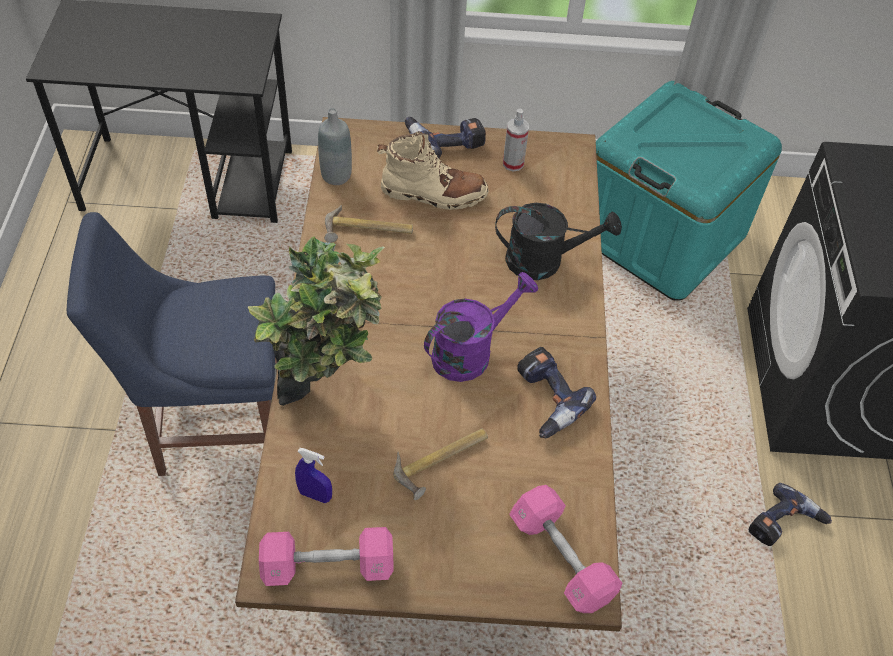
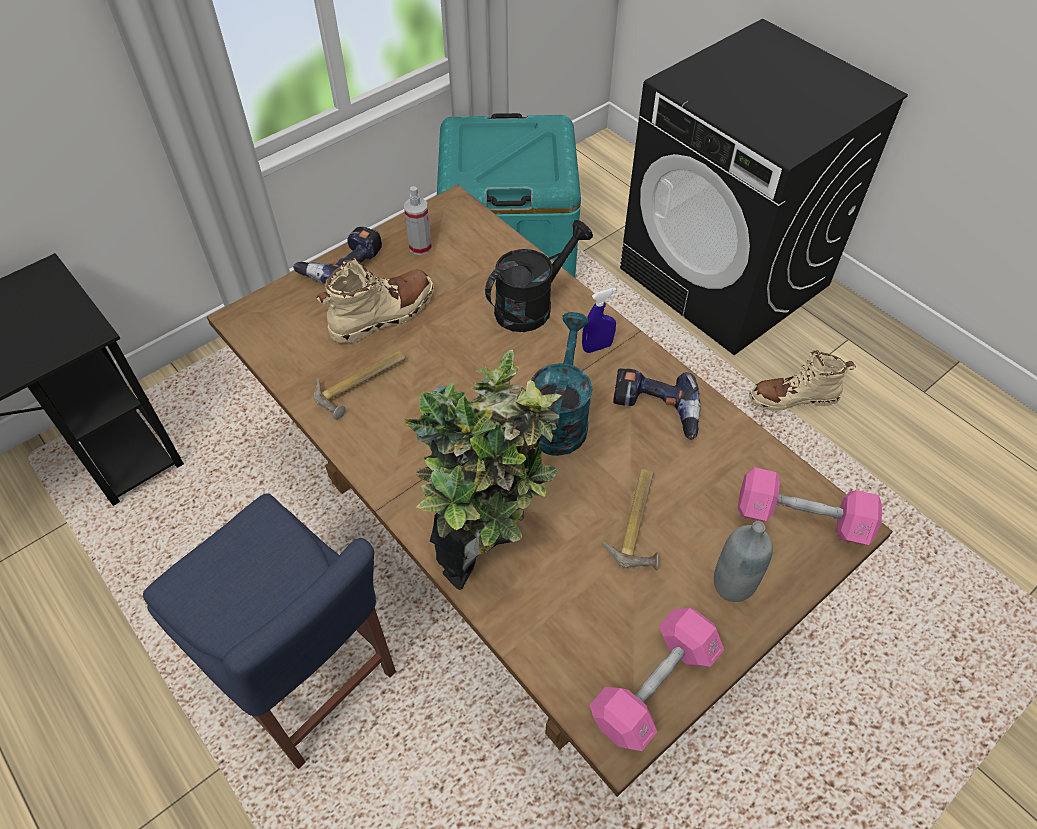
camera: 40 degrees left, 0 degrees up
(213, 424) = (310, 682): blue chair -> blue chair turned 90 degrees counterclockwise
(315, 495) = (576, 638): blue spray bottle -> blue spray bottle (597, 347)
(336, 175) = (279, 358): grey bottle -> grey bottle (733, 585)
(470, 351) = (559, 418): purple watering can -> turquoise watering can
(784, 525) = (793, 398): power drill -> beige boot

